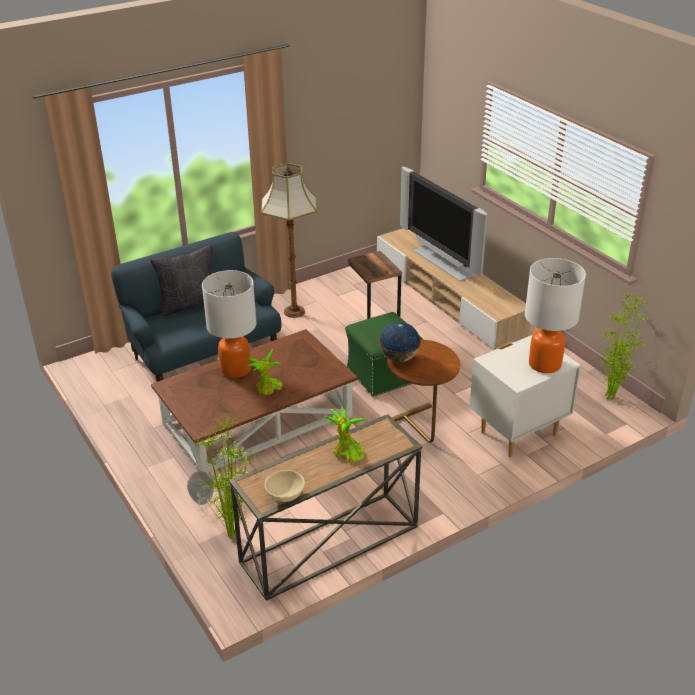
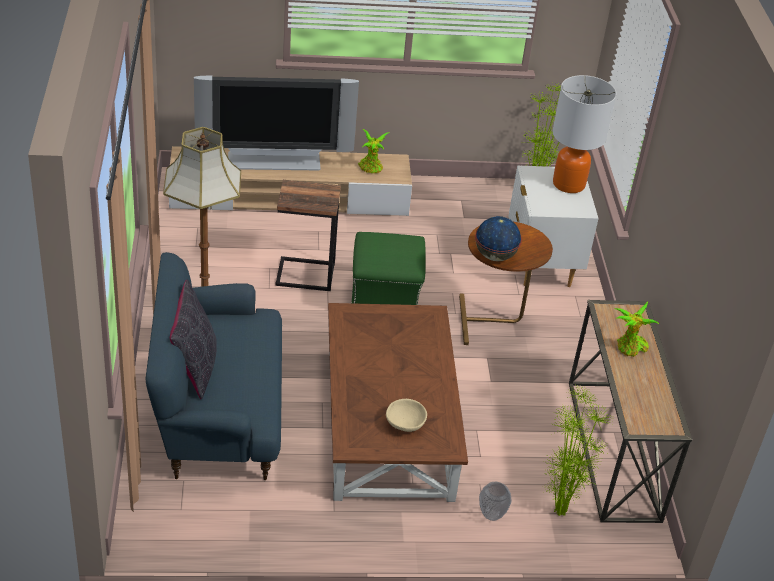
camera: 65 degrees left, 5 degrees up
(235, 369) = (361, 383): table lamp -> none
(267, 389) = (419, 374): potted plant -> potted plant (371, 168)
(285, 494) = (667, 409): beige bowl -> beige bowl (404, 424)

